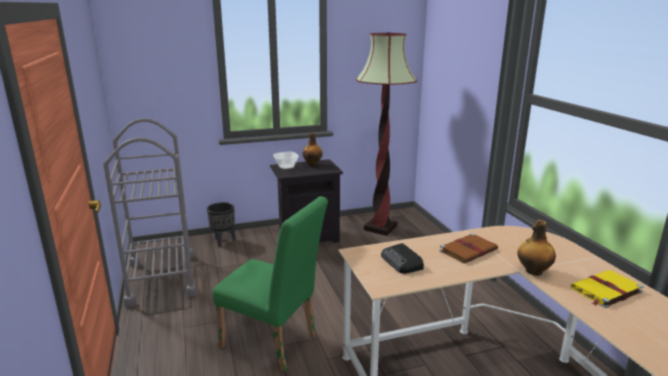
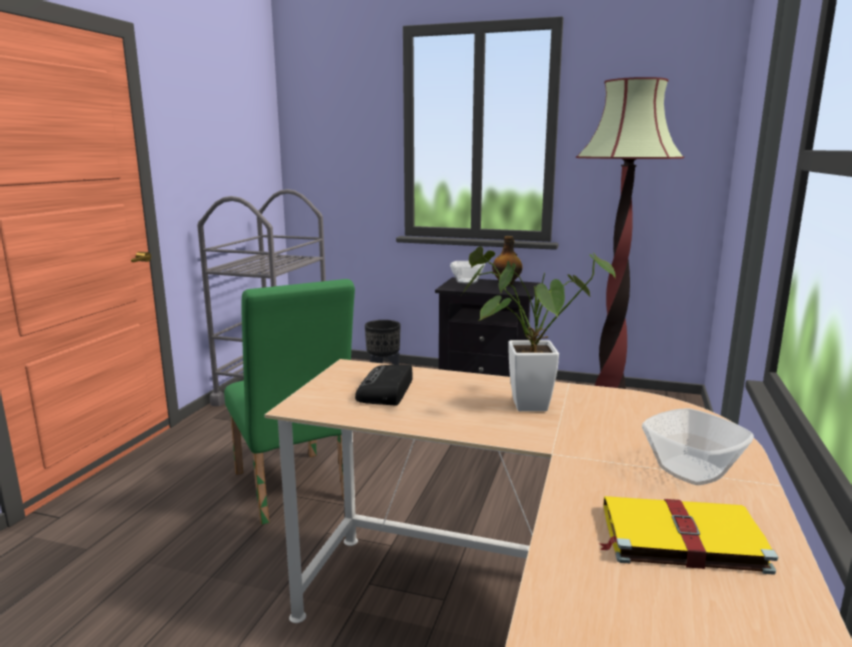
camera: 35 degrees right, 5 degrees down
(469, 250) = (520, 405): brown book -> potted plant
(533, 271) = (577, 462): bottle -> none
(569, 260) = (693, 471): none -> bowl

